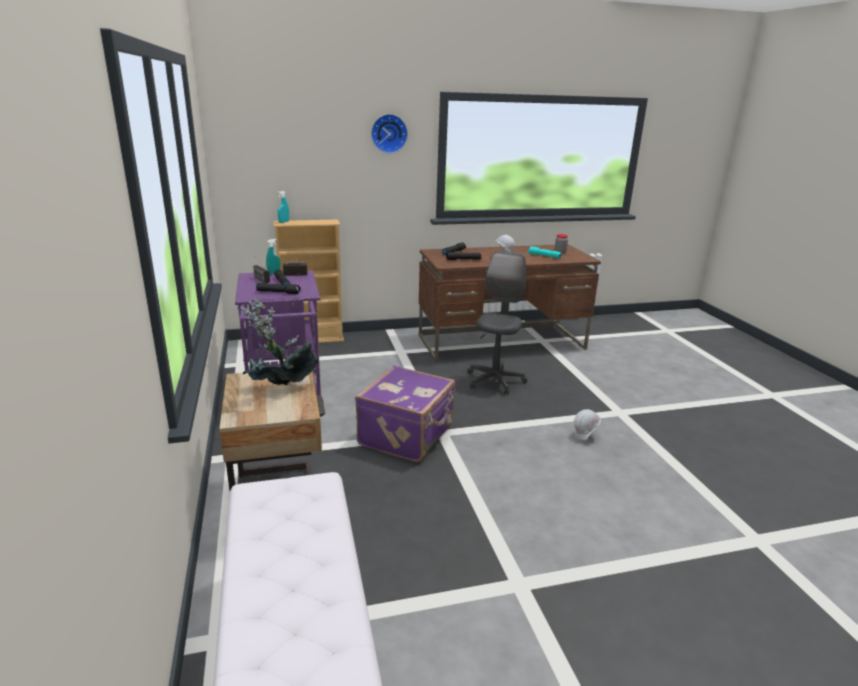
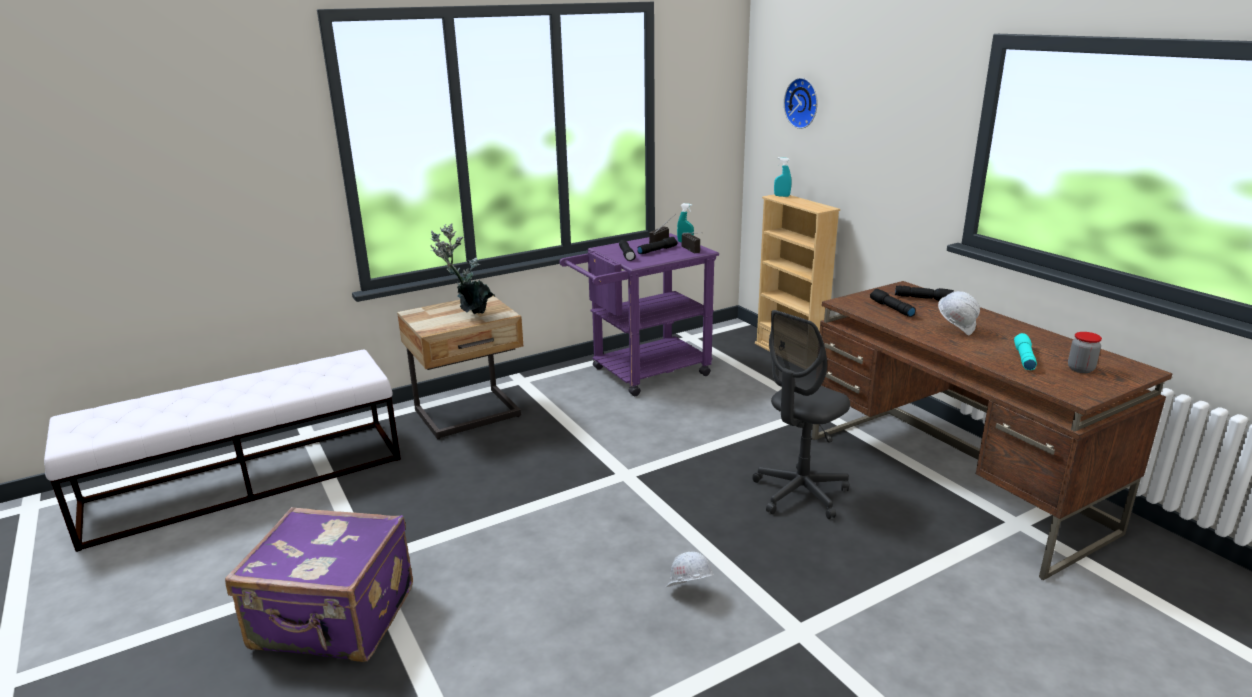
camera: 75 degrees right, 0 degrees up
(388, 133) = (914, 97): wall clock -> wall clock (803, 103)
(408, 436) = (605, 454): purple suitcase -> purple suitcase (334, 620)
(494, 381) = (800, 493): grey office chair -> grey office chair turned 135 degrees clockwise

